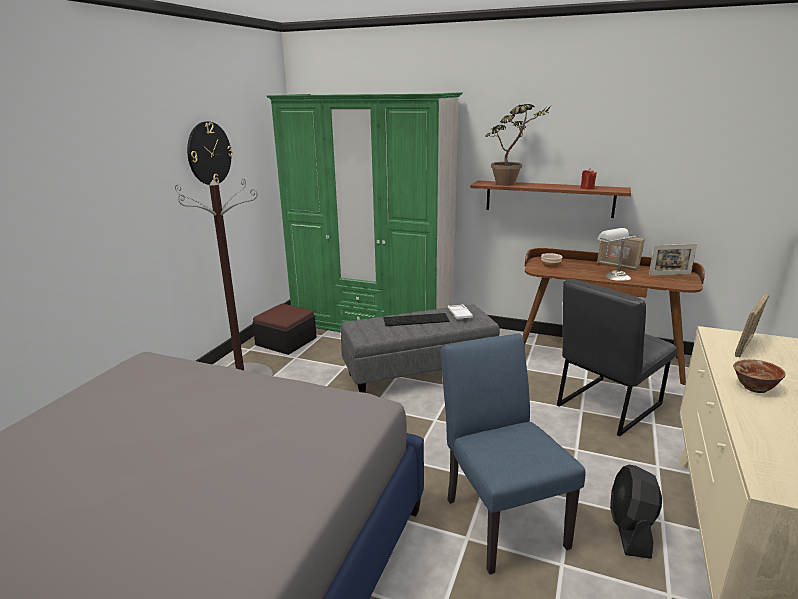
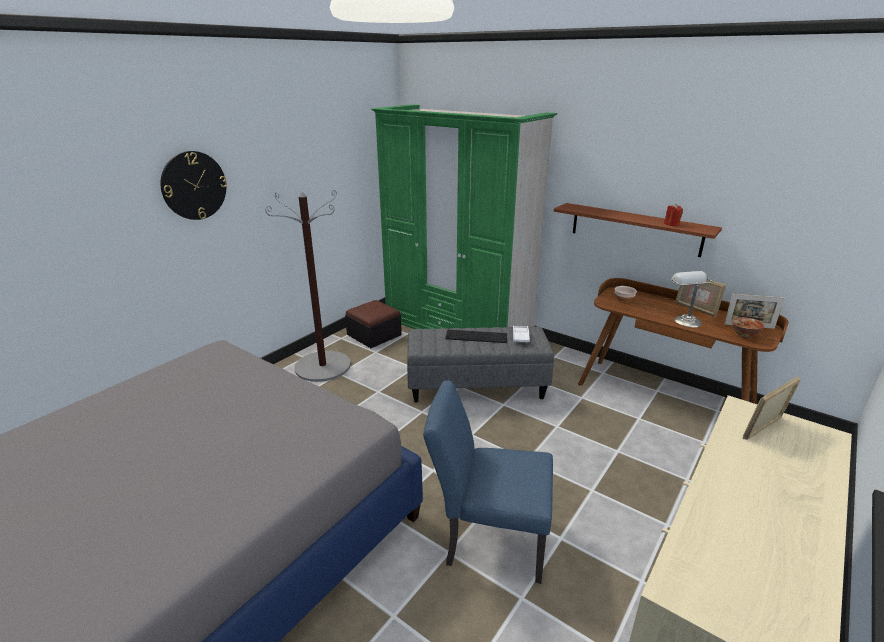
camera: 15 degrees right, 5 degrees up
(209, 153) = (312, 163): wall clock -> wall clock (194, 185)
(500, 516) = (487, 539): blue chair -> blue chair turned 75 degrees counterclockwise
(511, 184) = (595, 212): potted plant -> none
(606, 405) = (646, 451): grey chair -> none
(630, 530) = (604, 582): black fan -> none
(754, 388) = (736, 478): bowl -> bowl (744, 335)

